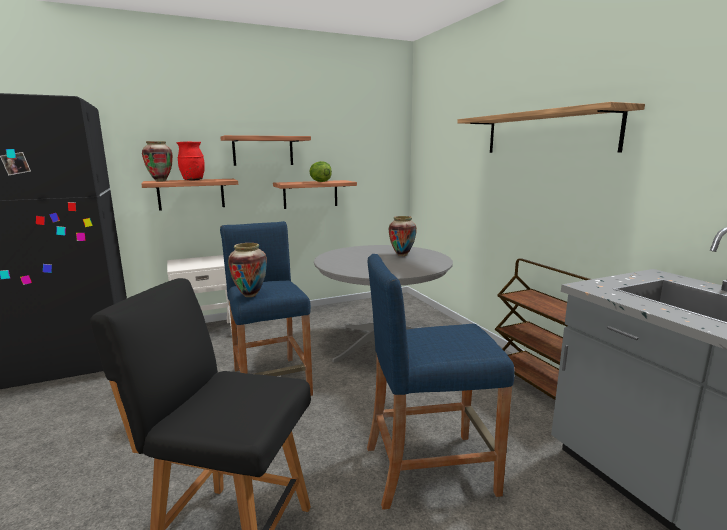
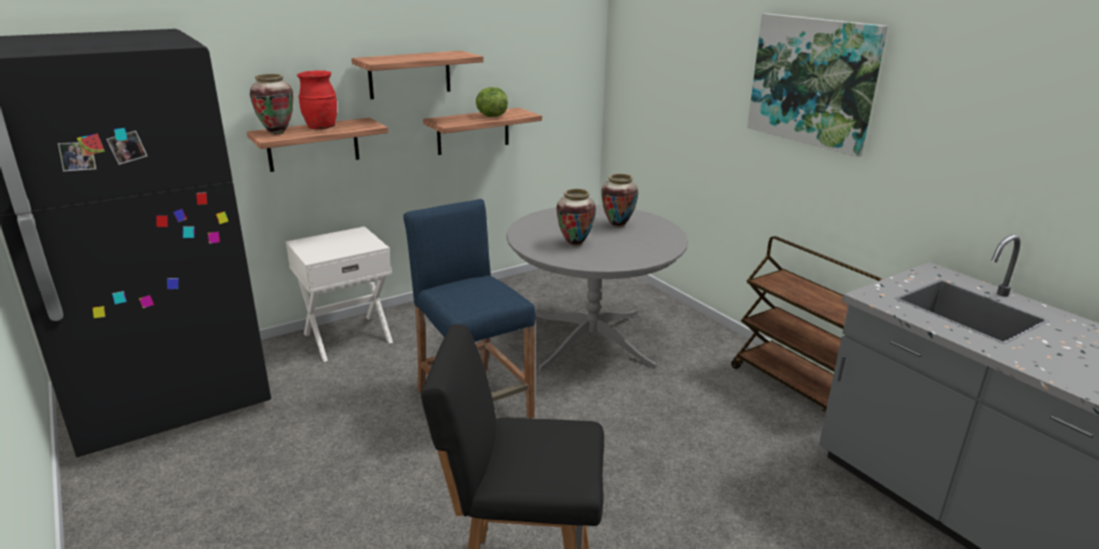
camera: 10 degrees left, 10 degrees up
(250, 295) = (465, 308): vase -> vase (575, 244)
(429, 469) = (697, 492): blue stool -> none
(547, 133) = (813, 81): shelf -> picture

